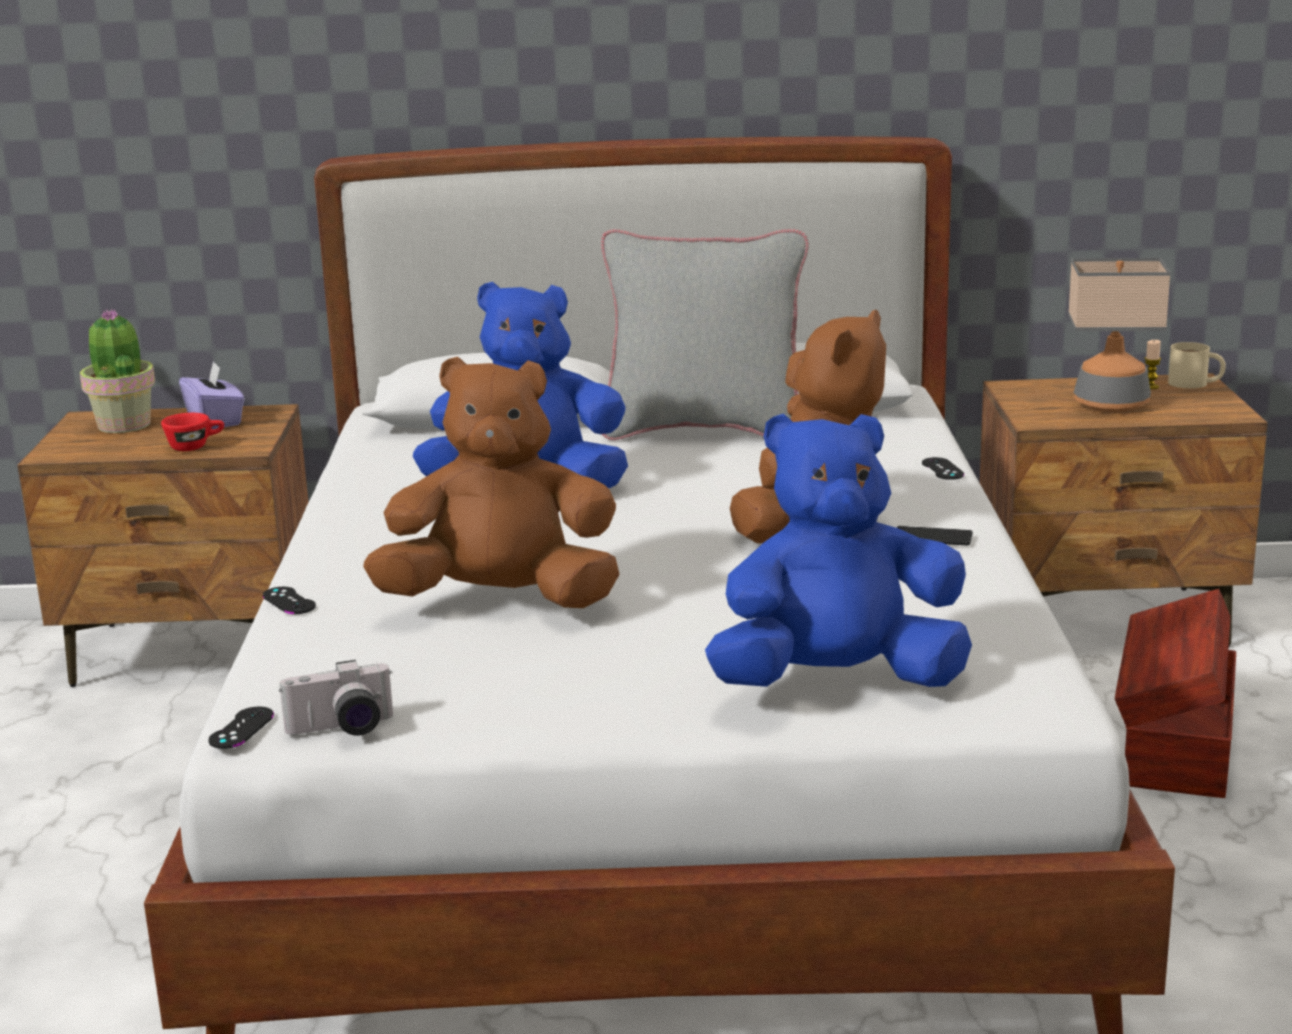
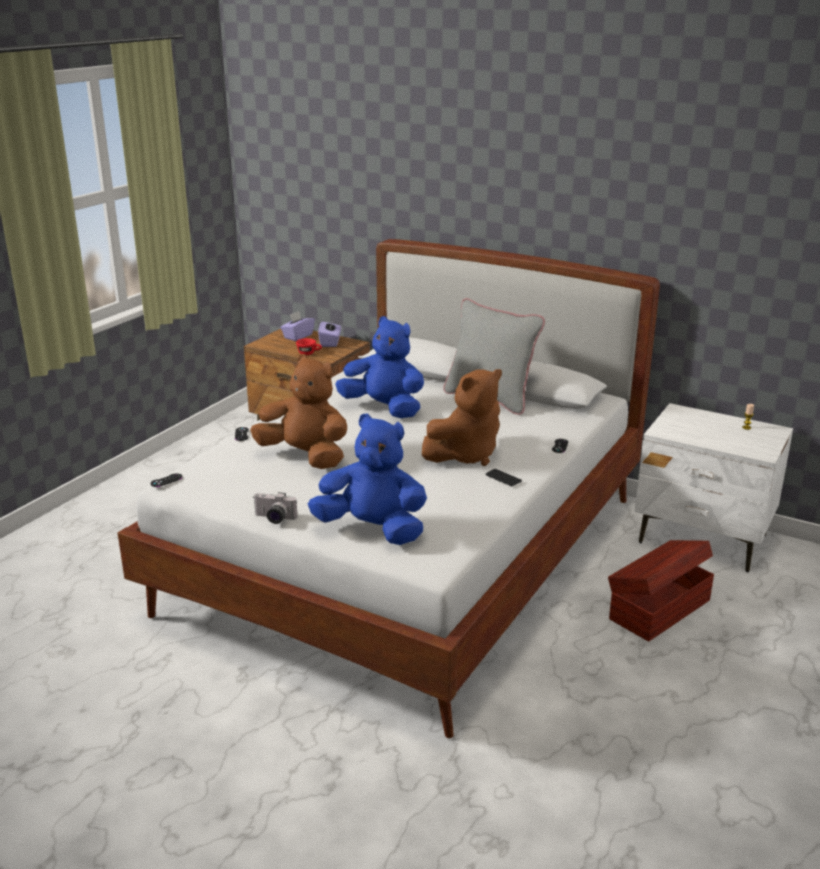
camera: 30 degrees right, 5 degrees up
(124, 424) = (298, 336): potted plant -> purple tissue box
(342, 729) = (193, 491): camera -> camera (274, 519)
(1107, 620) = (703, 539): brown nightstand -> white nightstand
(1111, 404) = (710, 432): table lamp -> none
(1195, 384) = (773, 432): beige mug -> none

